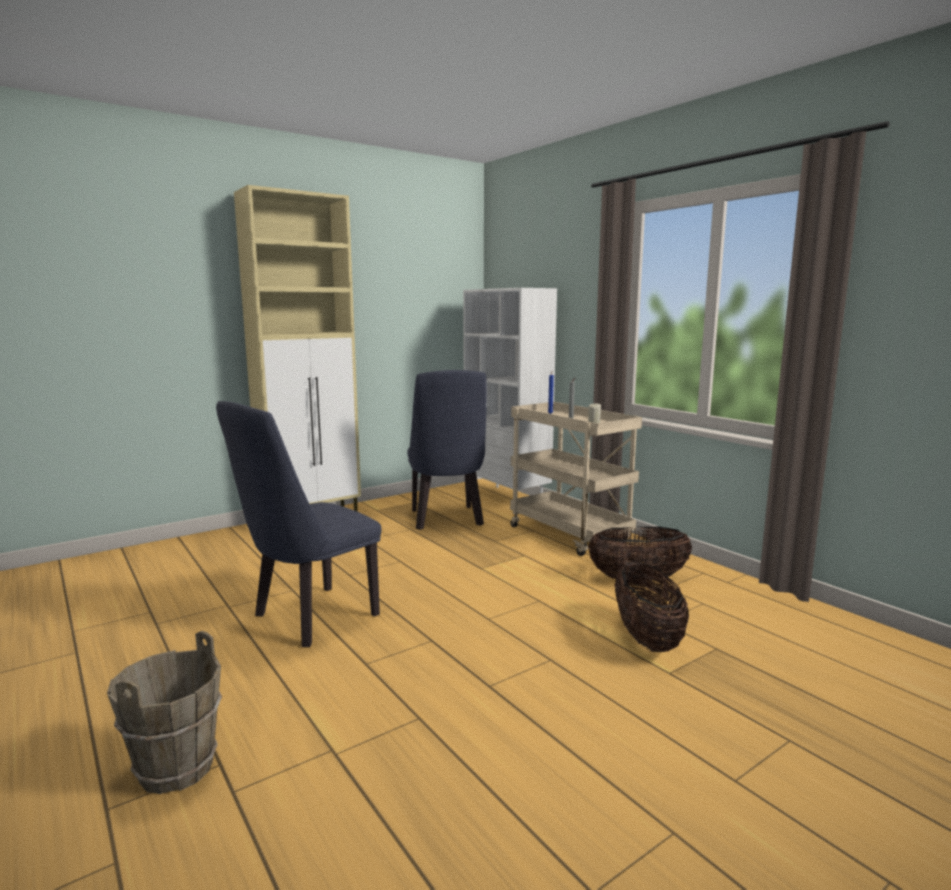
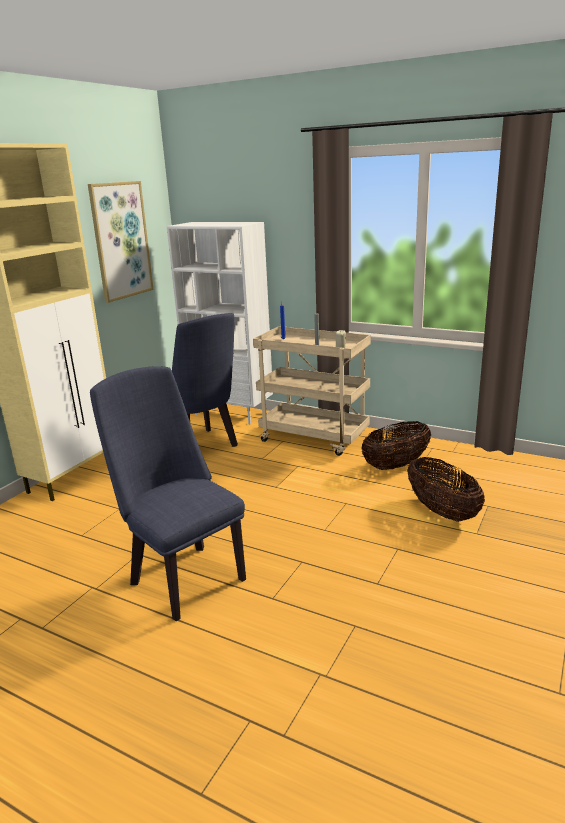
camera: 25 degrees left, 10 degrees up
(175, 769) = (219, 739): brown bucket -> none
(308, 619) = (182, 576): blue chair -> blue chair turned 120 degrees clockwise
(416, 301) = (121, 241): none -> picture

